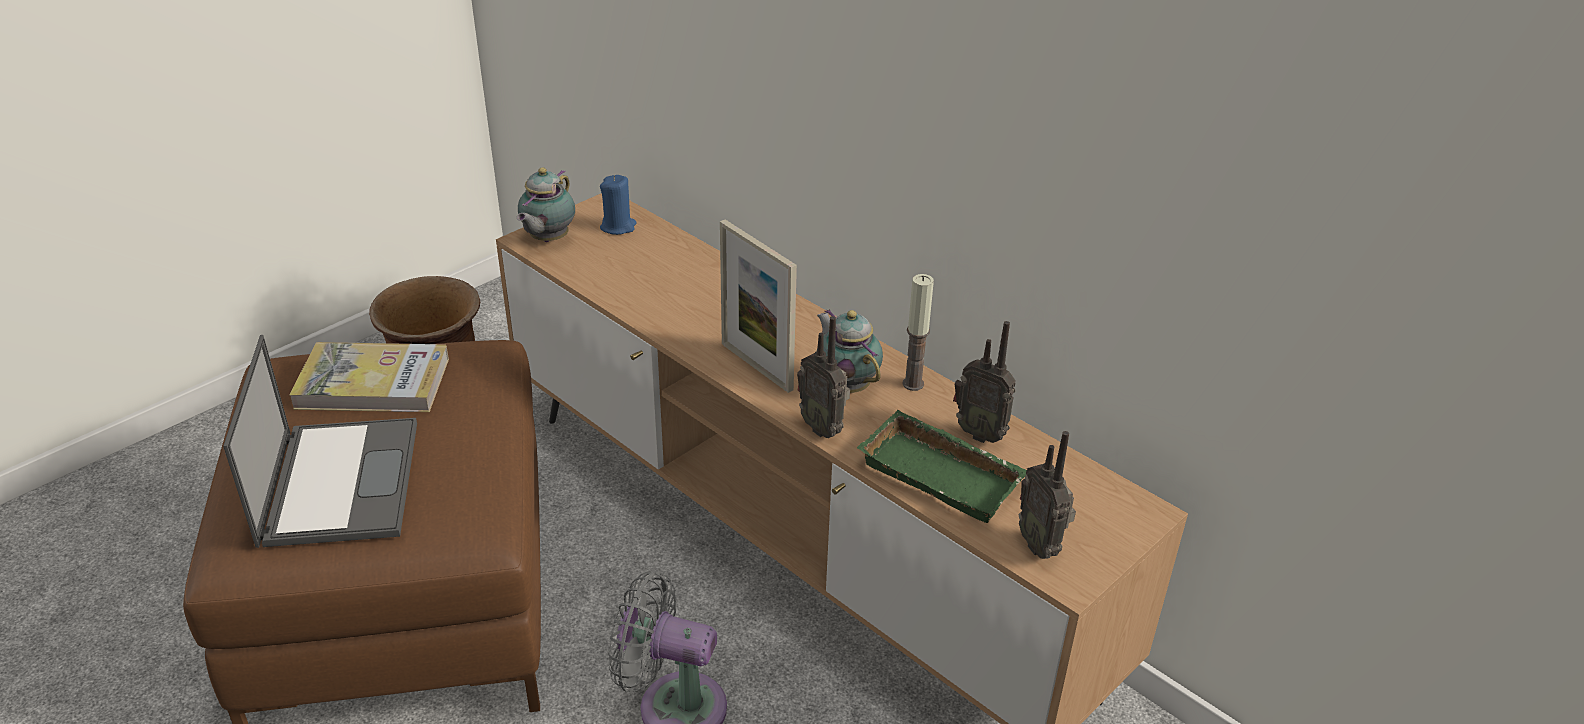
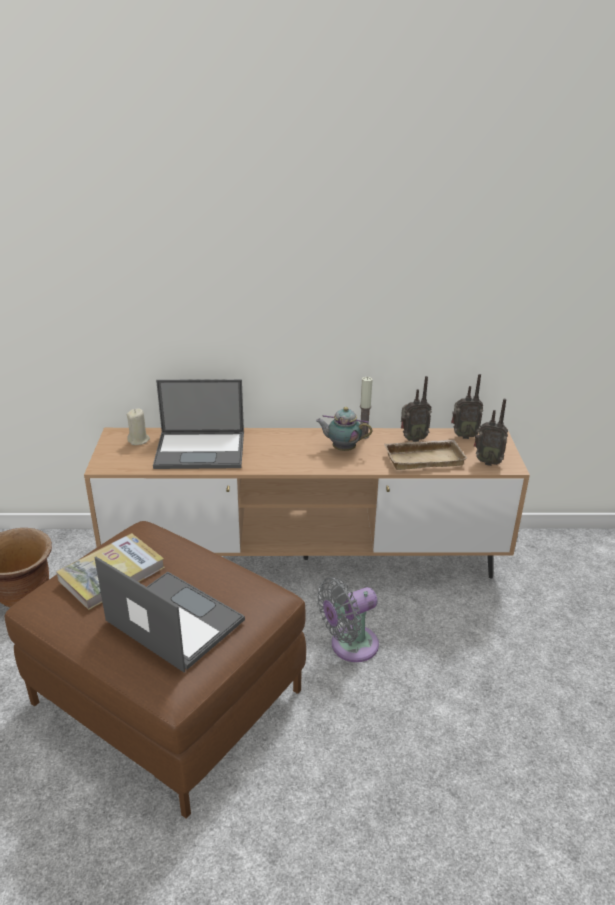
camera: 45 degrees left, 5 degrees down
(547, 240) = (113, 461): teapot -> none
(618, 227) = (139, 440): blue candle -> beige candle
(665, 281) = (201, 450): none -> laptop
(756, 366) = (298, 461): picture frame -> none
(823, 427) = (360, 467): radio -> radio (463, 435)
(944, 474) = (424, 458): green tray -> beige tray

